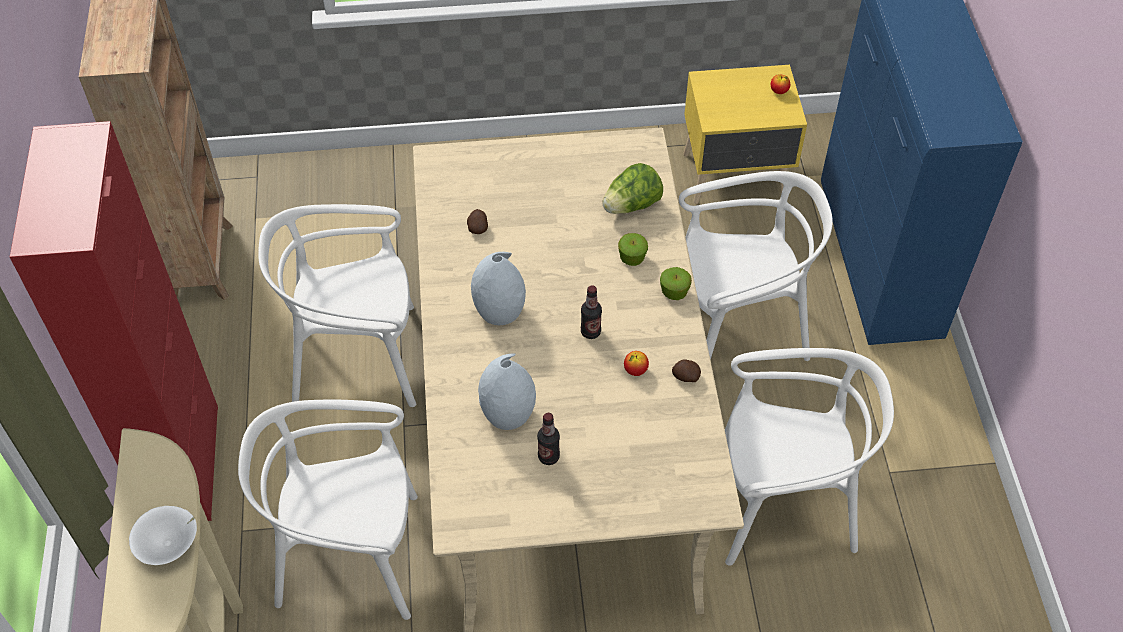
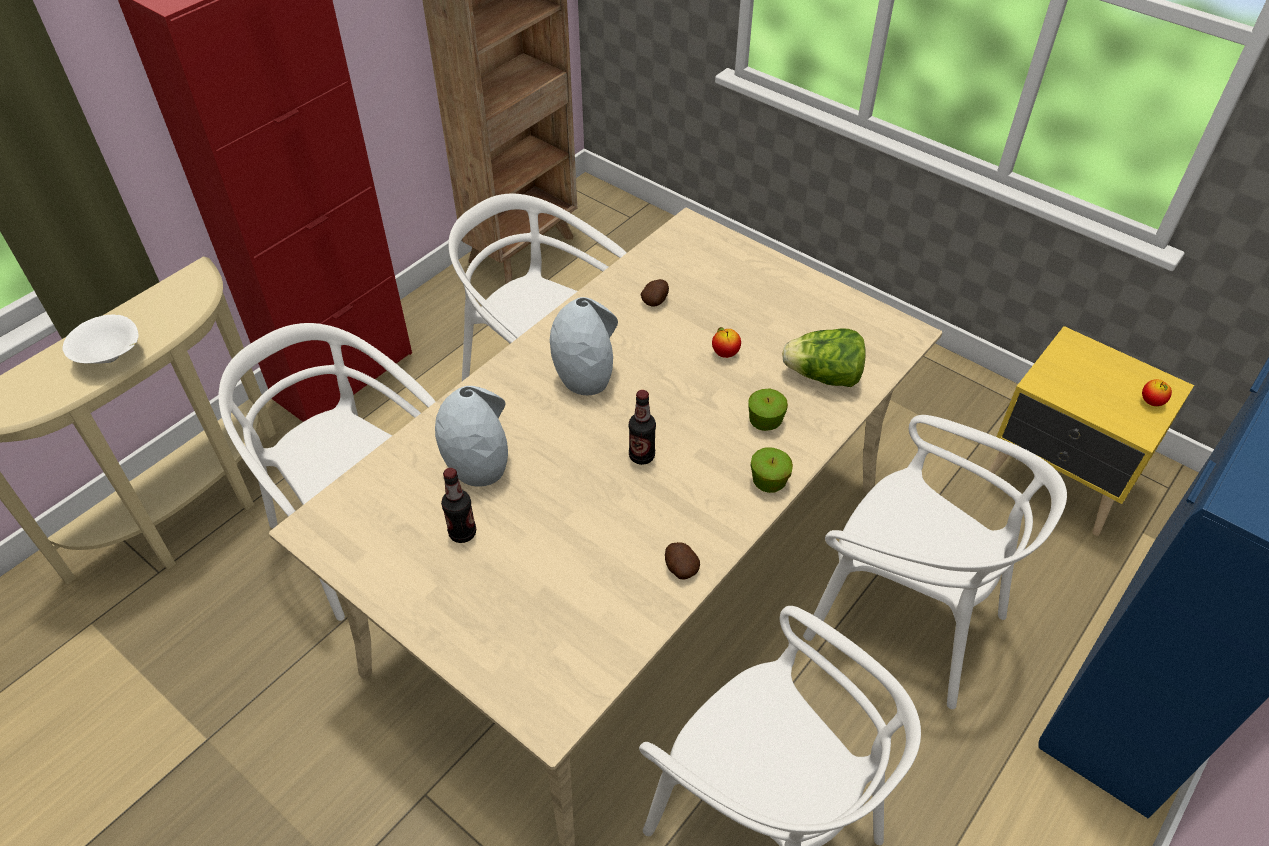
camera: 45 degrees right, 5 degrees down
(635, 370) = (639, 522): apple -> apple (725, 353)

